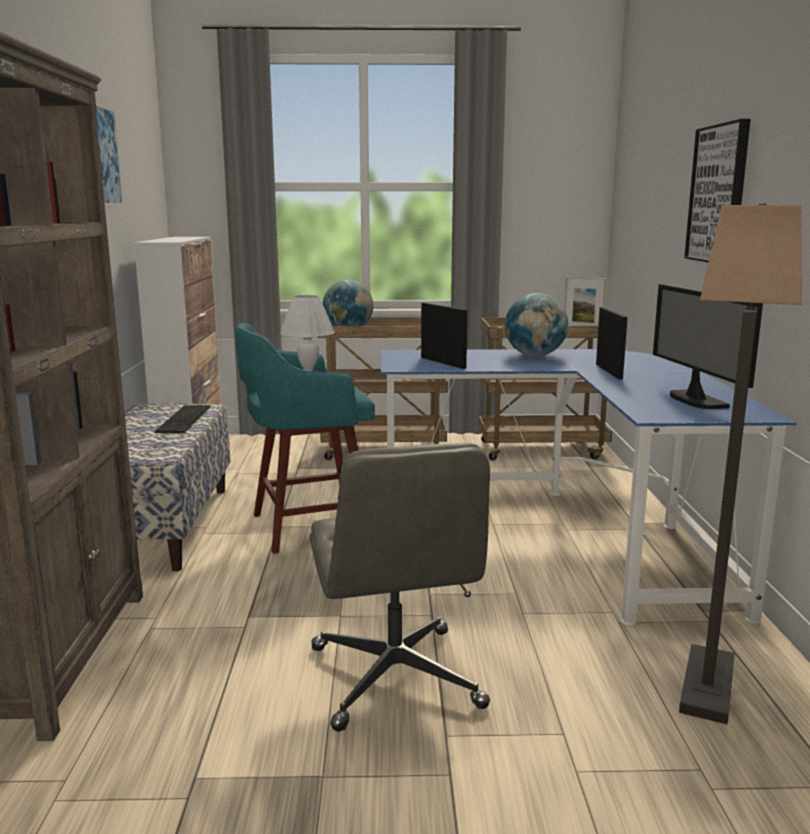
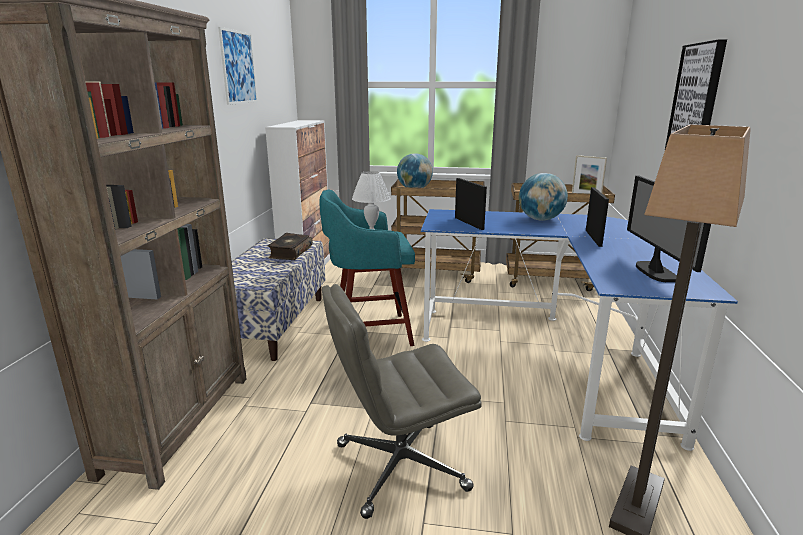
camera: 10 degrees right, 5 degrees up
(184, 419) = (290, 252): keyboard -> book
(396, 678) = (399, 467): grey office chair -> grey office chair turned 75 degrees clockwise

